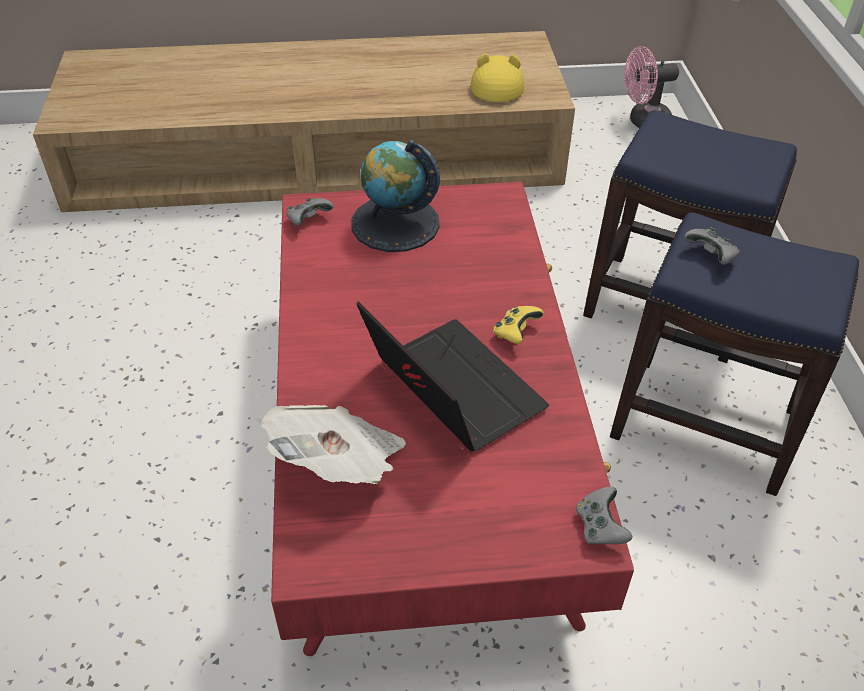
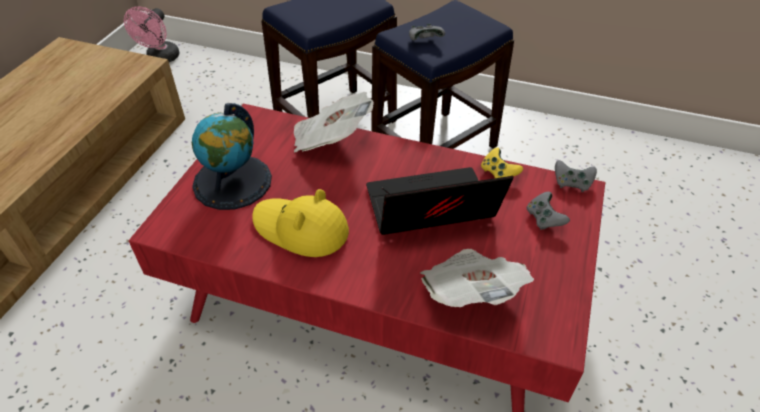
camera: 65 degrees left, 0 degrees up
(308, 220) = (181, 232): grey game controller -> grey game controller (544, 219)
(496, 84) = (95, 82): yellow hat -> yellow hat (301, 229)
(512, 268) = (330, 139): none -> newspaper
(515, 333) = (395, 160): yellow game controller -> yellow game controller (498, 173)

